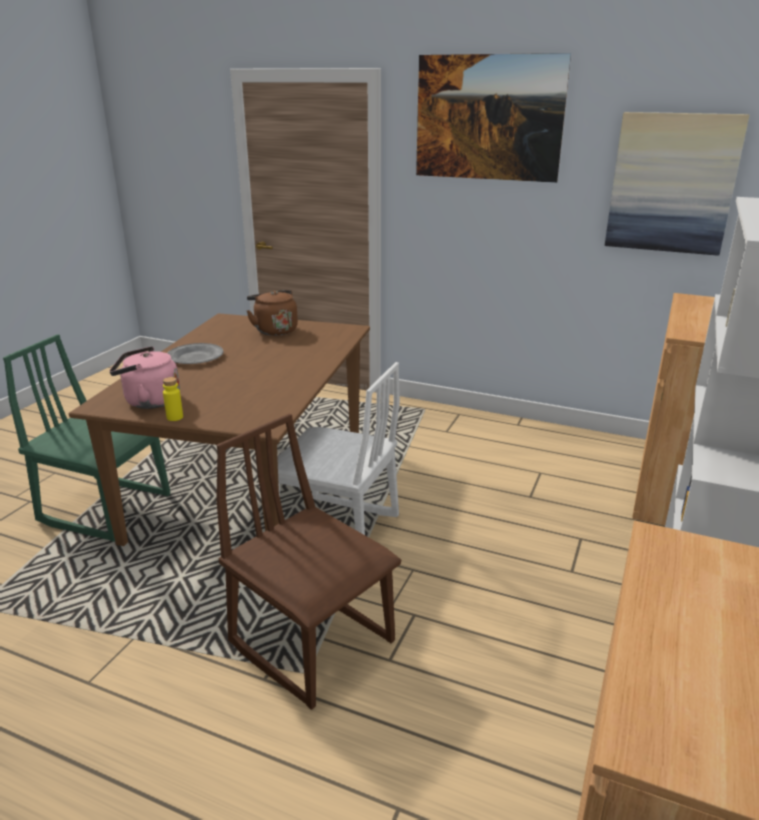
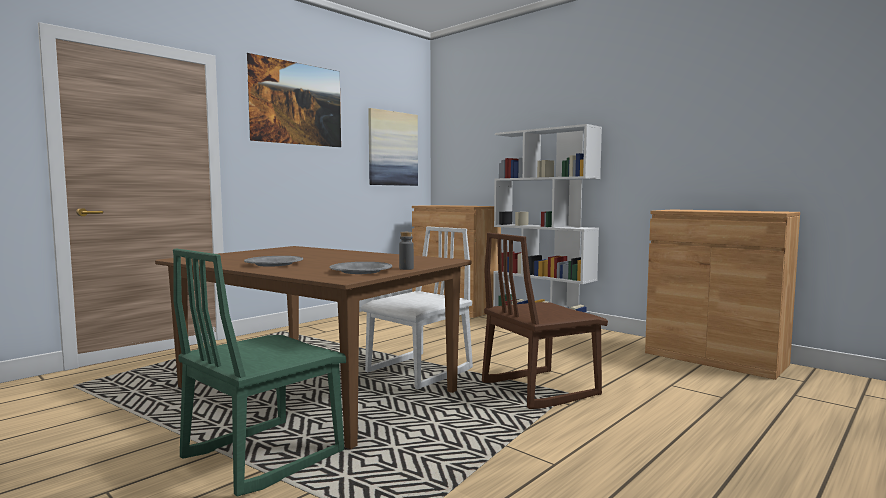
camera: 70 degrees left, 20 degrees down
(149, 401) = (360, 271): pink kettle -> grey plate
(175, 417) = (406, 268): yellow bottle -> grey bottle
(274, 330) = (252, 254): brown kettle -> none

